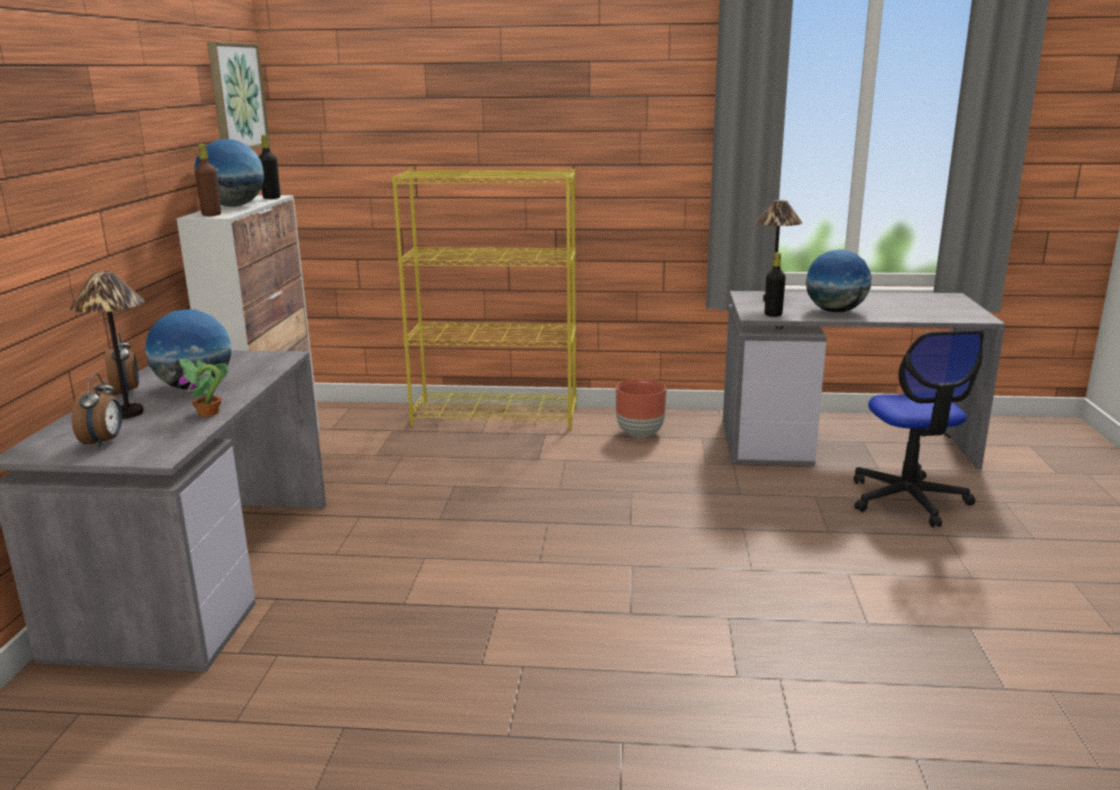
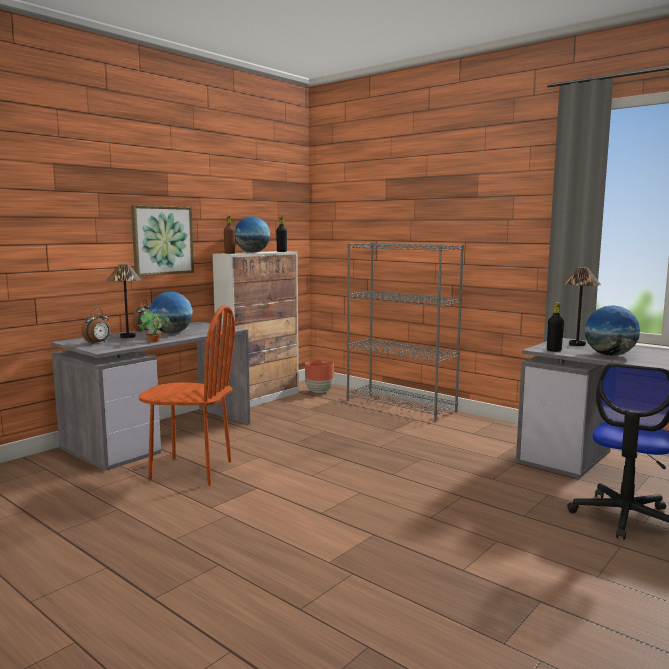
camera: 35 degrees right, 10 degrees down
(237, 97) = (283, 198): picture -> picture (162, 240)
(357, 617) = (191, 470): none -> brown chair
(496, 416) = (401, 406): yellow bookcase -> grey bookcase
(640, 433) = (477, 432): brown planter -> brown planter (319, 391)

